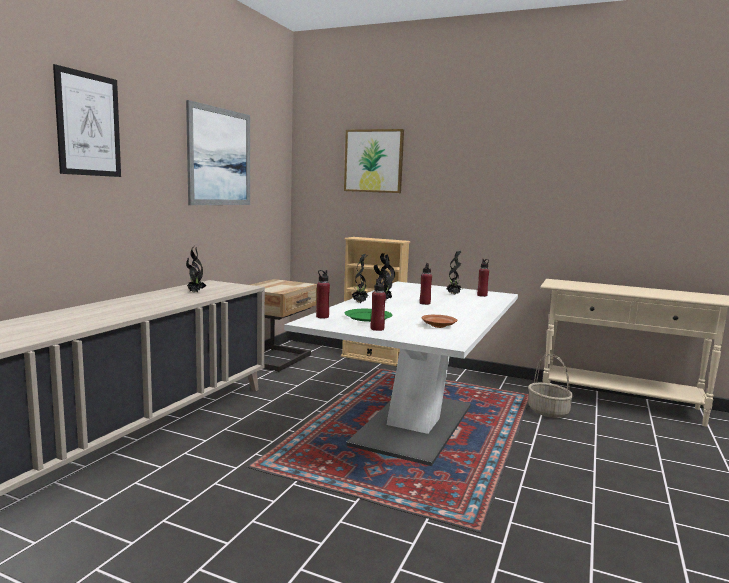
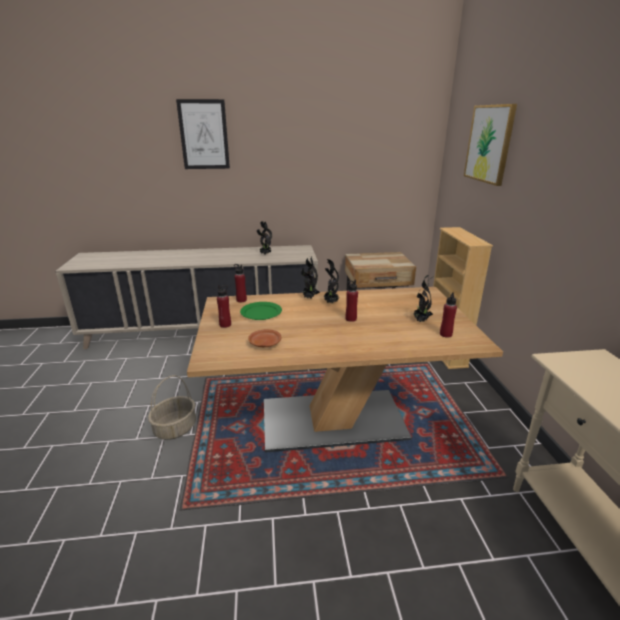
camera: 60 degrees right, 15 degrees up
(220, 157) = (333, 145): picture -> none
(414, 424) = (332, 420): white dining table -> brown dining table
(548, 411) = (475, 503): basket -> basket (175, 429)

